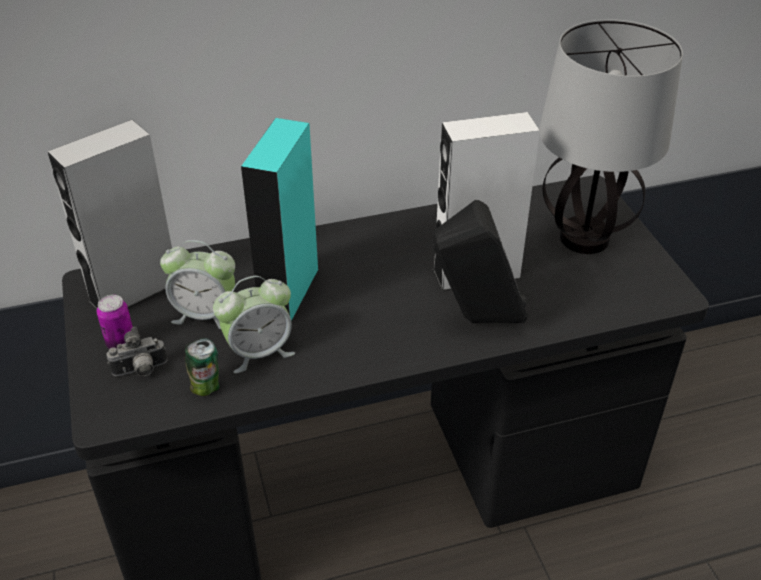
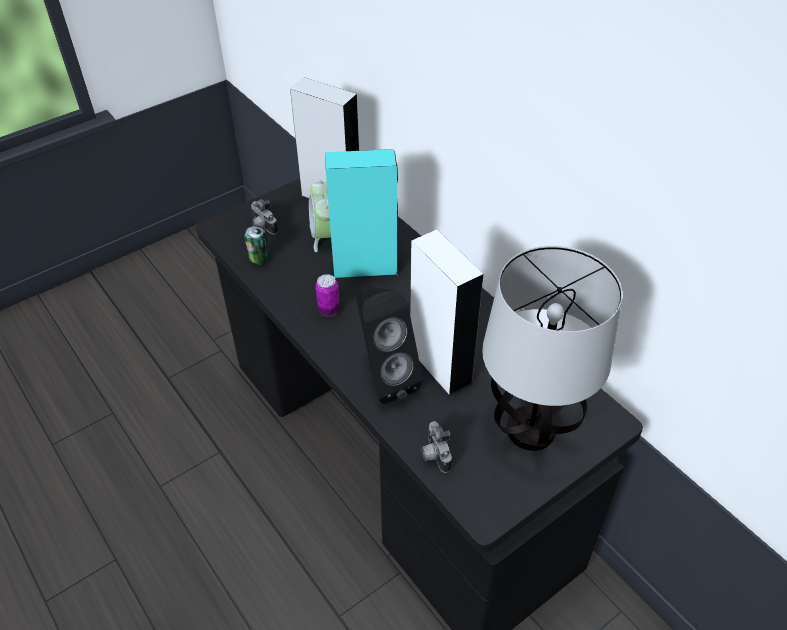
camera: 70 degrees right, 5 degrees up
(121, 343) = (282, 210): can -> can (329, 310)
(259, 352) = (300, 272): alarm clock -> none
(595, 309) = (434, 455): none -> camera

